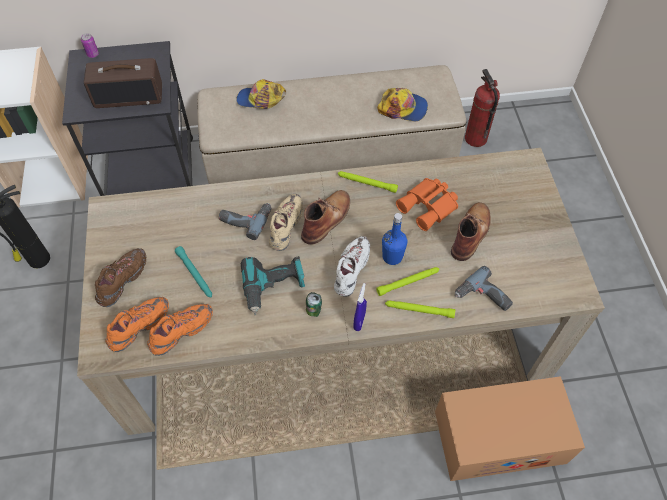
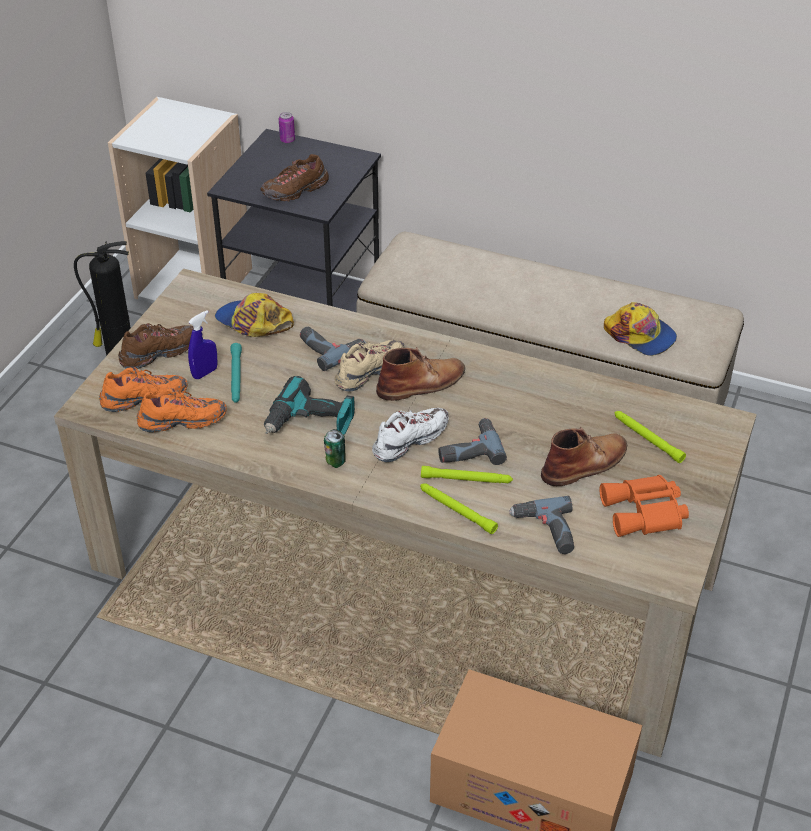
camera: 30 degrees right, 15 degrees down
(129, 96) = (296, 191): radio -> brown shoe
(260, 99) = (465, 264): cap -> cap (253, 323)
(359, 321) = (379, 492): blue spray bottle -> blue spray bottle (205, 373)
(366, 183) = (497, 367): green flashlight -> green flashlight (647, 439)
(392, 257) = (468, 448): blue bottle -> power drill
(429, 207) = (555, 418): orange binoculars -> orange binoculars (645, 513)
(475, 138) = (761, 438): fire extinguisher -> none

